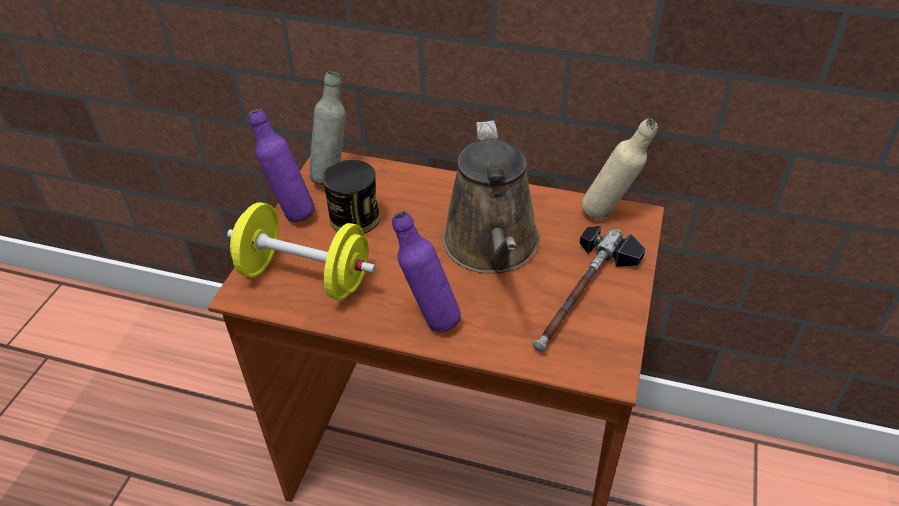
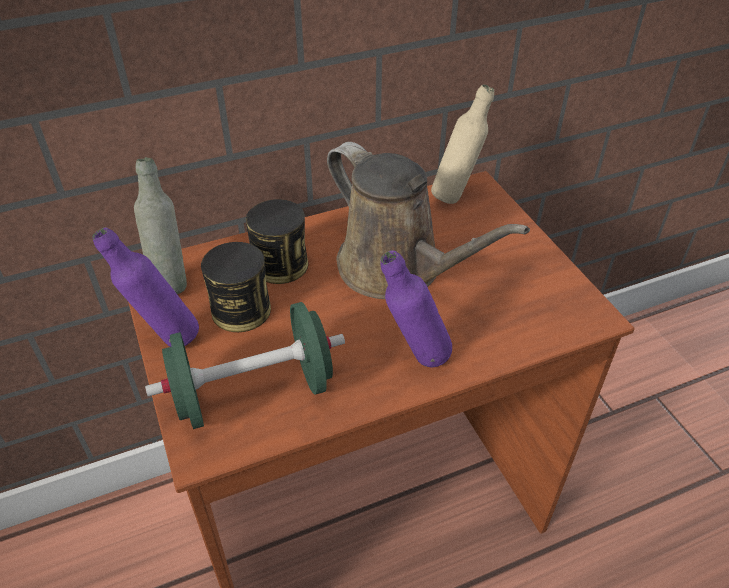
camera: 40 degrees left, 0 degrees up
(305, 277) = (253, 393): yellow dumbbell -> green dumbbell
(413, 200) = (280, 265): none -> can
(582, 294) = (508, 268): hammer -> none

